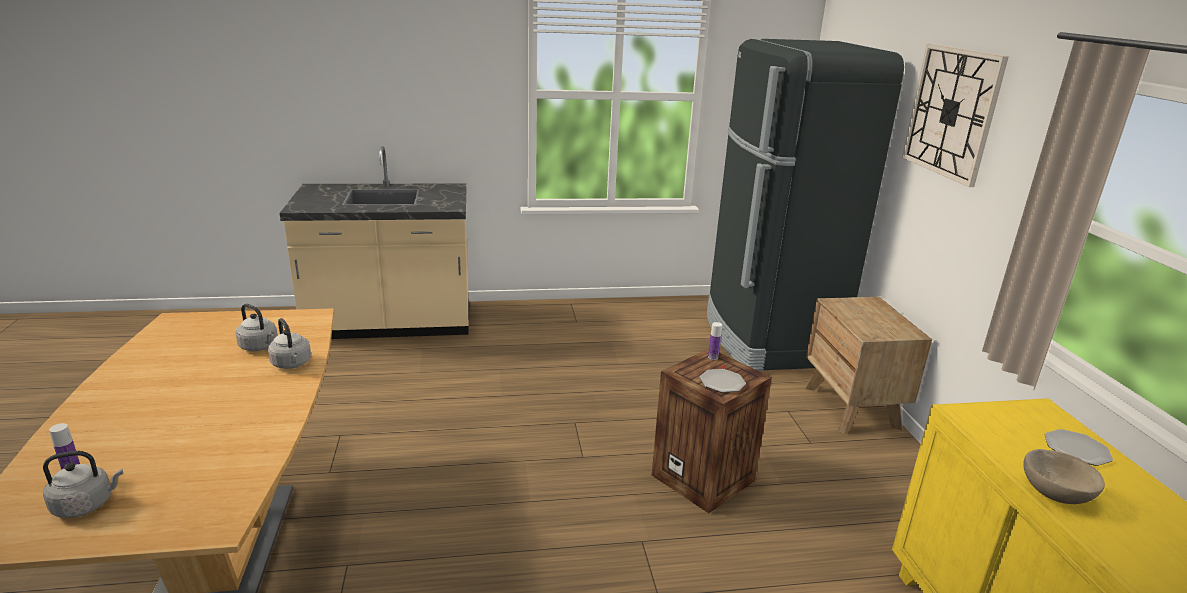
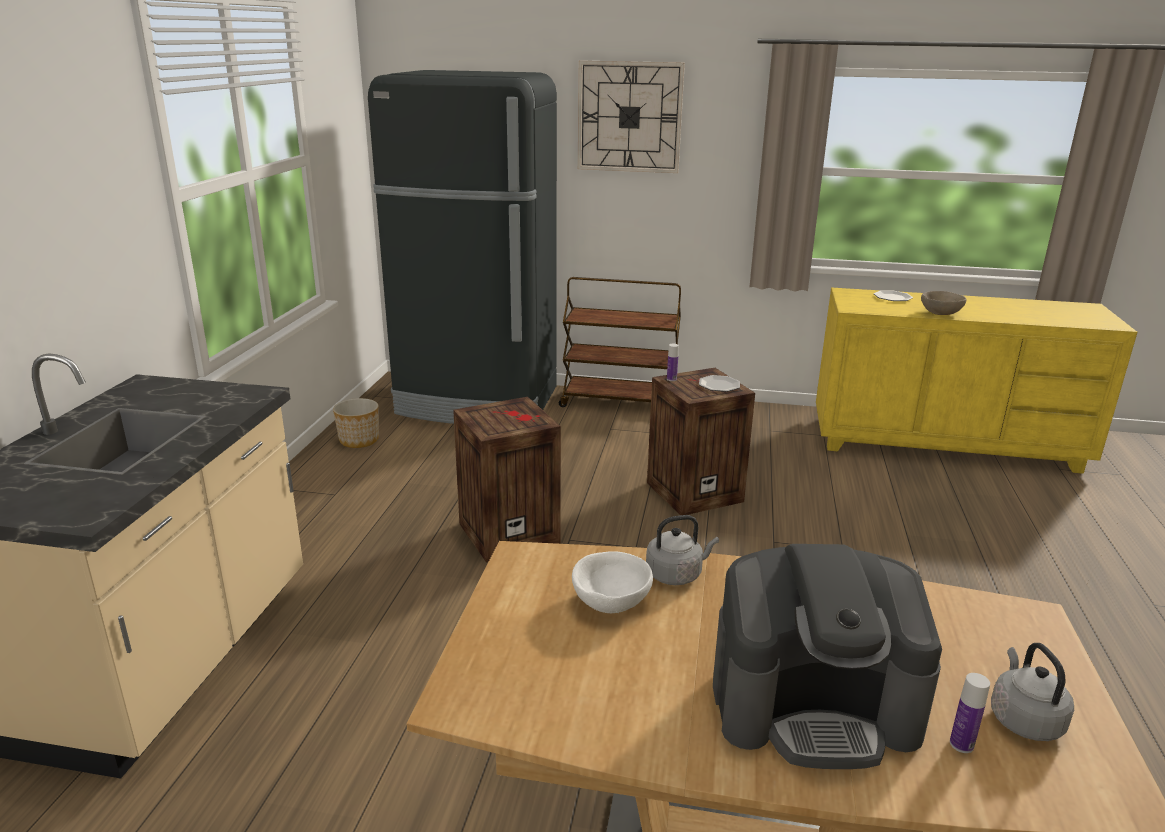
camera: 70 degrees left, 0 degrees up
(134, 418) = (814, 705): none -> coffee machine
(260, 347) = (610, 602): grey kettle -> white bowl
(569, 394) = (509, 532): none -> crate
(656, 311) = (359, 440): none -> planter
(852, 407) = (619, 402): brown nightstand -> brown cart

